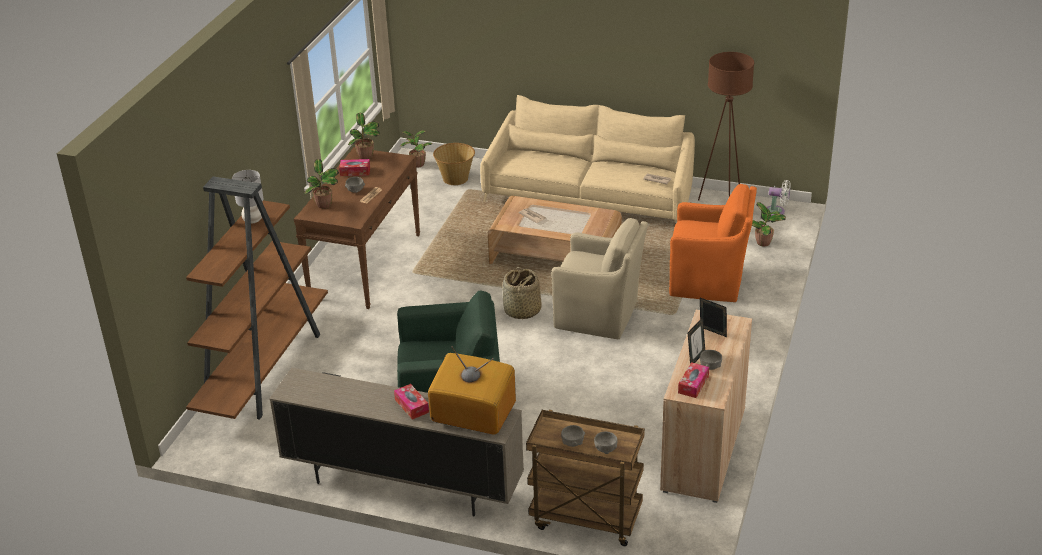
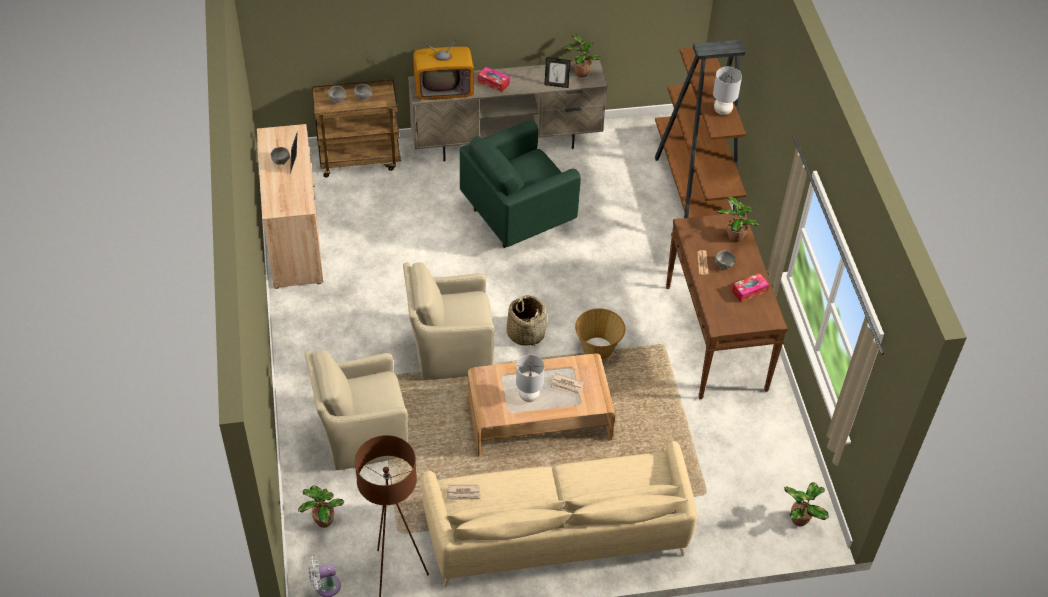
camera: 150 degrees right, 15 degrees up
(365, 156) = (760, 317): potted plant -> potted plant (580, 72)
(455, 178) = (735, 509): basket -> basket (598, 349)
(567, 217) = (529, 396): none -> grey table lamp
(693, 384) = (288, 141): tissue box -> none
(709, 282) = (361, 435): orange armchair -> beige armchair
(712, 333) = (291, 192): picture frame -> picture frame (556, 85)

